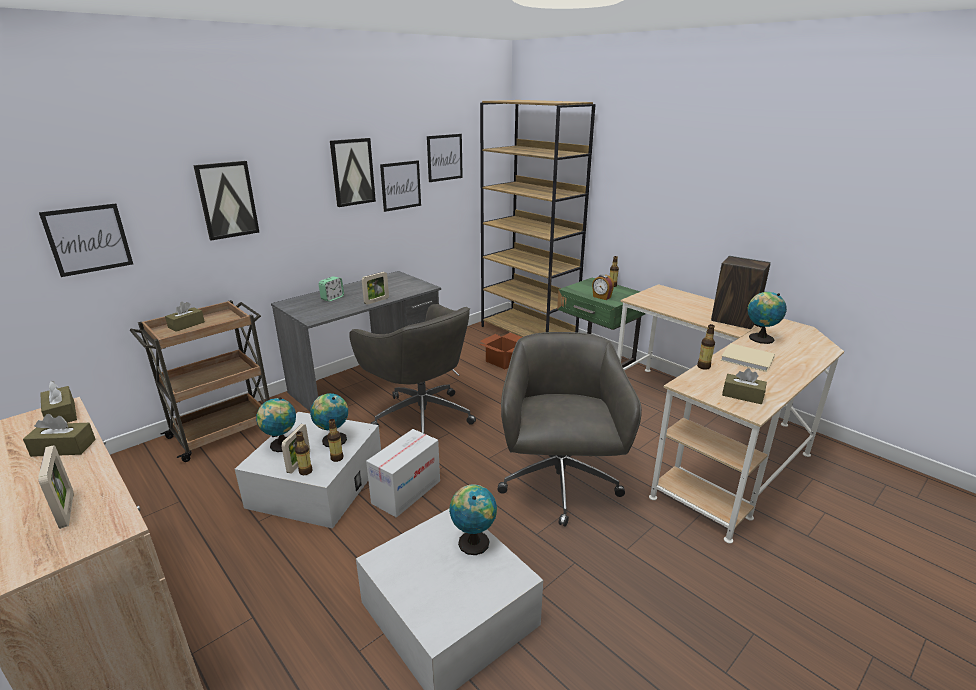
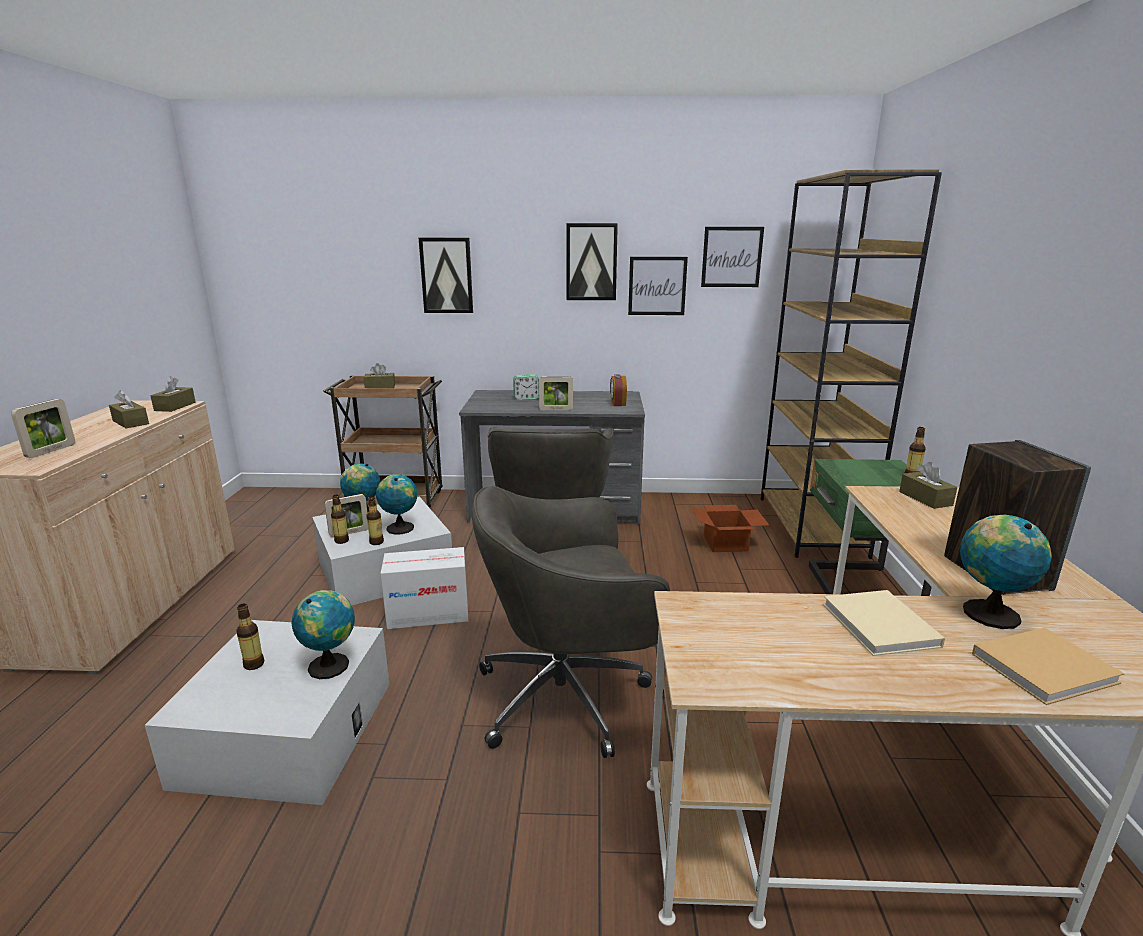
camera: 45 degrees right, 5 degrees down
(88, 239) = (327, 294): picture -> none
(559, 485) = (567, 696): grey office chair -> grey office chair turned 150 degrees counterclockwise
(601, 297) = (859, 484): alarm clock -> alarm clock (617, 403)
(703, 367) = (771, 599): bottle -> bottle (254, 664)
(742, 395) = (740, 658): brown tissue box -> brown tissue box (925, 498)
(802, 351) = (1046, 667): none -> beige book

